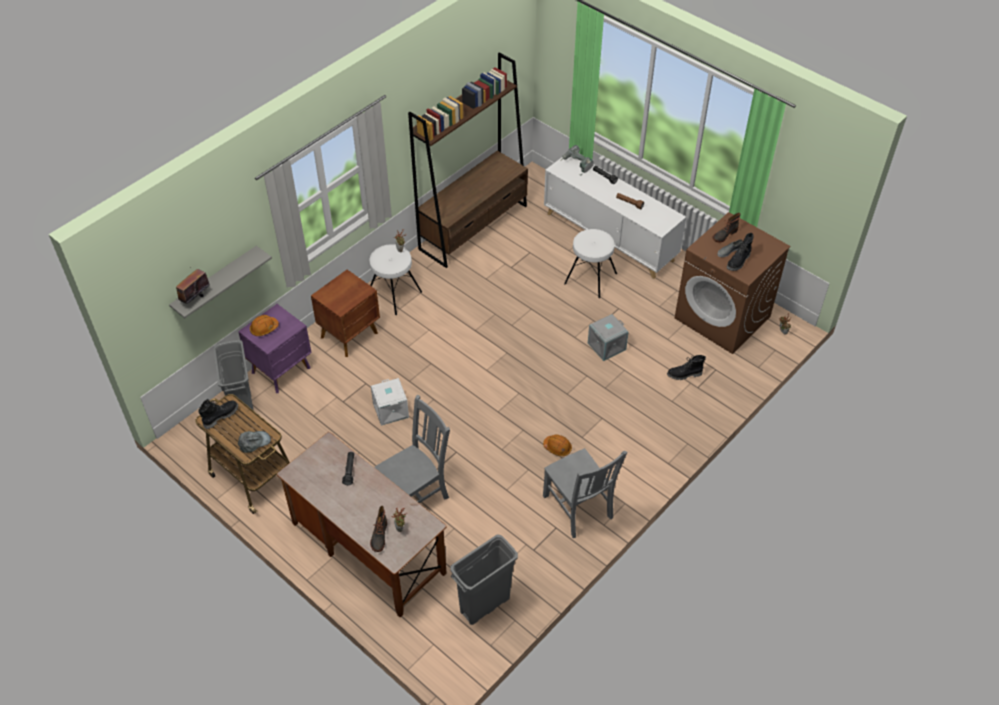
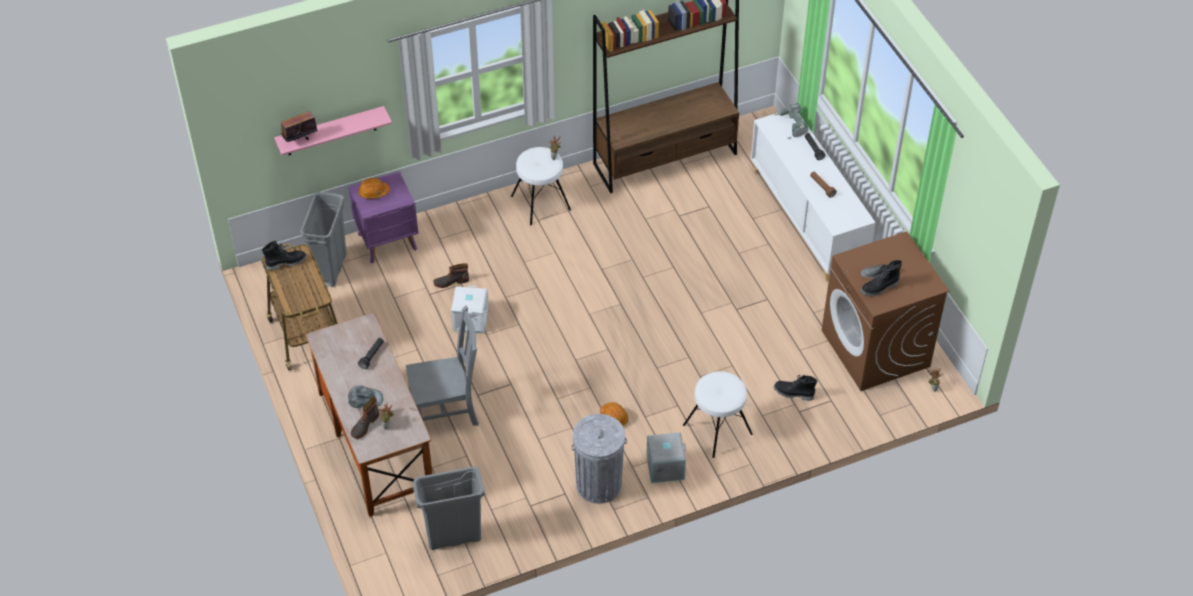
camera: 25 degrees right, 0 degrees up
(216, 283) = (331, 131): grey shelf -> pink shelf
(254, 442) = (303, 298): grey cap -> grey cap (365, 399)
(350, 335) = (473, 230): brown nightstand -> none
(579, 509) = (598, 484): grey chair -> grey trash can
(590, 278) = (757, 257): white stool -> white stool (717, 429)
(606, 345) = (729, 333): grey storage box -> grey storage box (665, 466)
(724, 234) = (884, 254): boot -> boot (451, 281)

